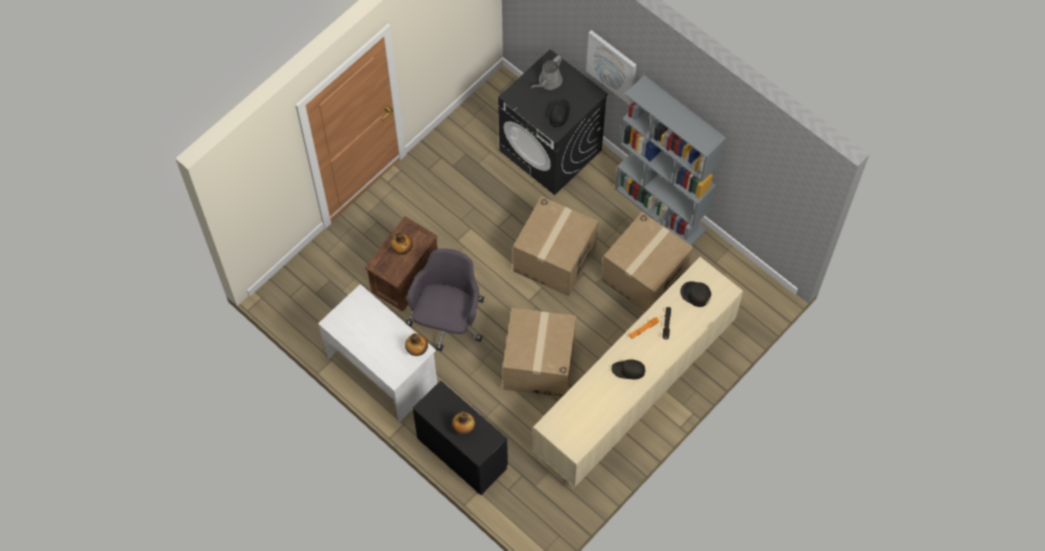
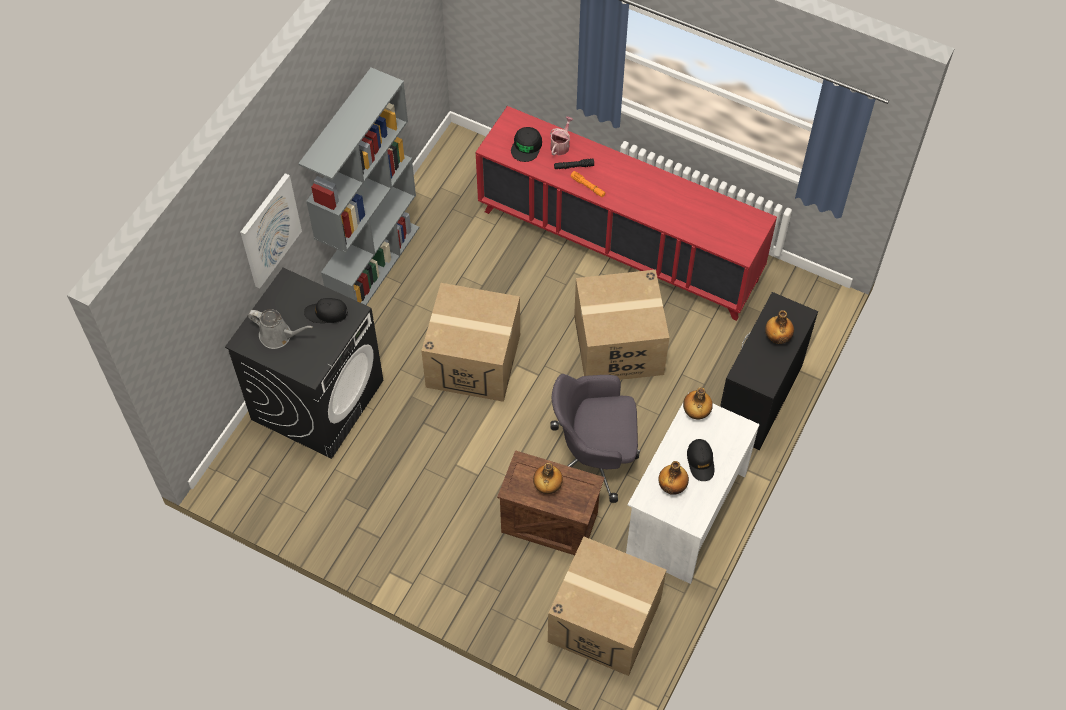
camera: 105 degrees left, 5 degrees down
(363, 316) = (672, 486): none -> bottle
(628, 370) = (644, 191): black cap -> black cap (700, 462)
(634, 391) = (619, 244): beige cabinet -> red cabinet
(644, 276) = (470, 263): cardboard box -> cardboard box (605, 620)
(691, 320) = (561, 145): none -> watering can

